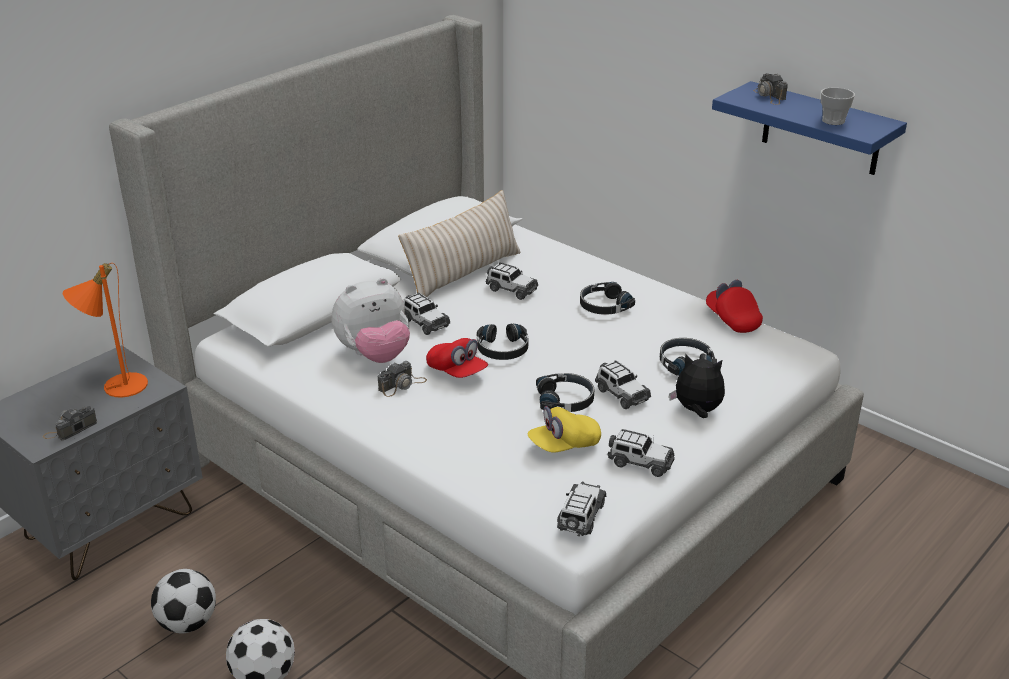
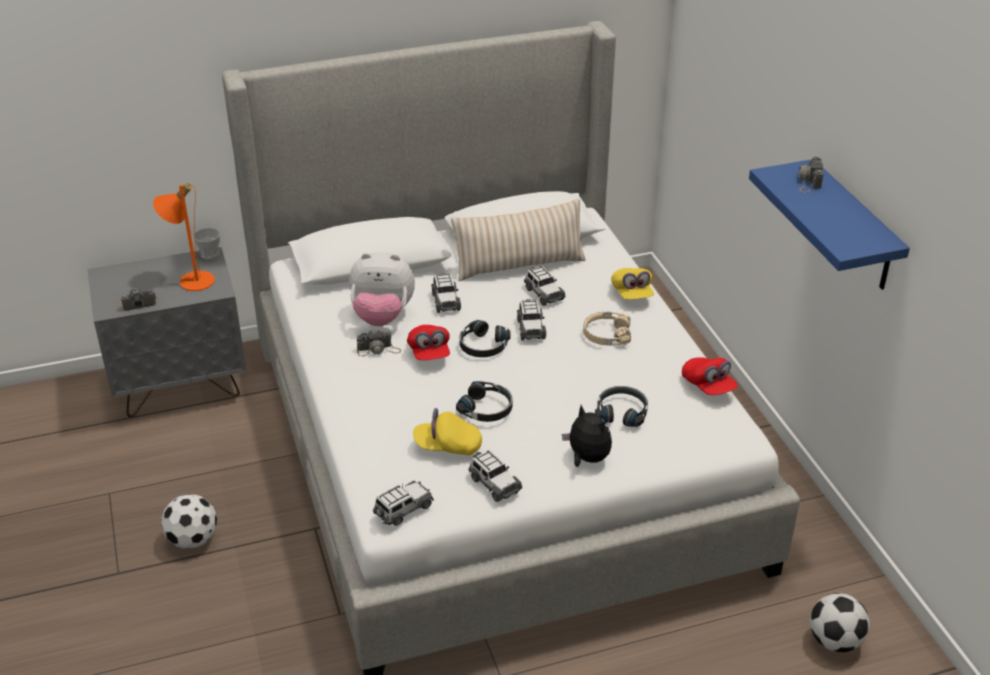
camera: 30 degrees right, 5 degrees up
(188, 623) = (175, 479): football -> football (834, 641)
(590, 267) = (631, 294): none -> yellow cap
(604, 306) = (606, 334): black headphones -> beige headphones
(621, 394) = (539, 420): toy car -> toy car (530, 328)
(732, 319) = (708, 386): red cap -> red cap turned 150 degrees clockwise
(833, 121) = (835, 225): cup -> cup (209, 254)

